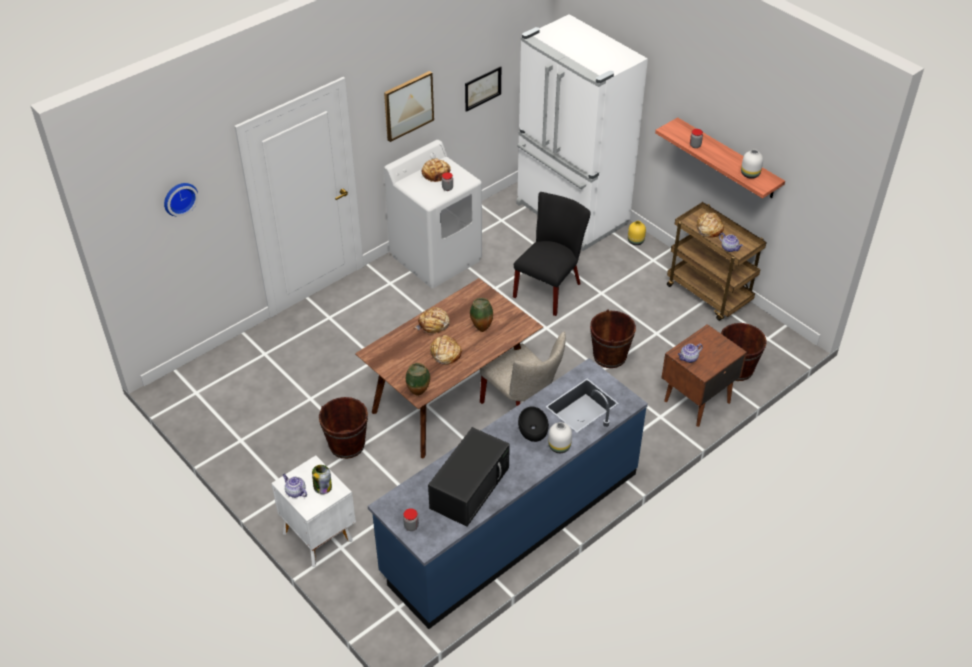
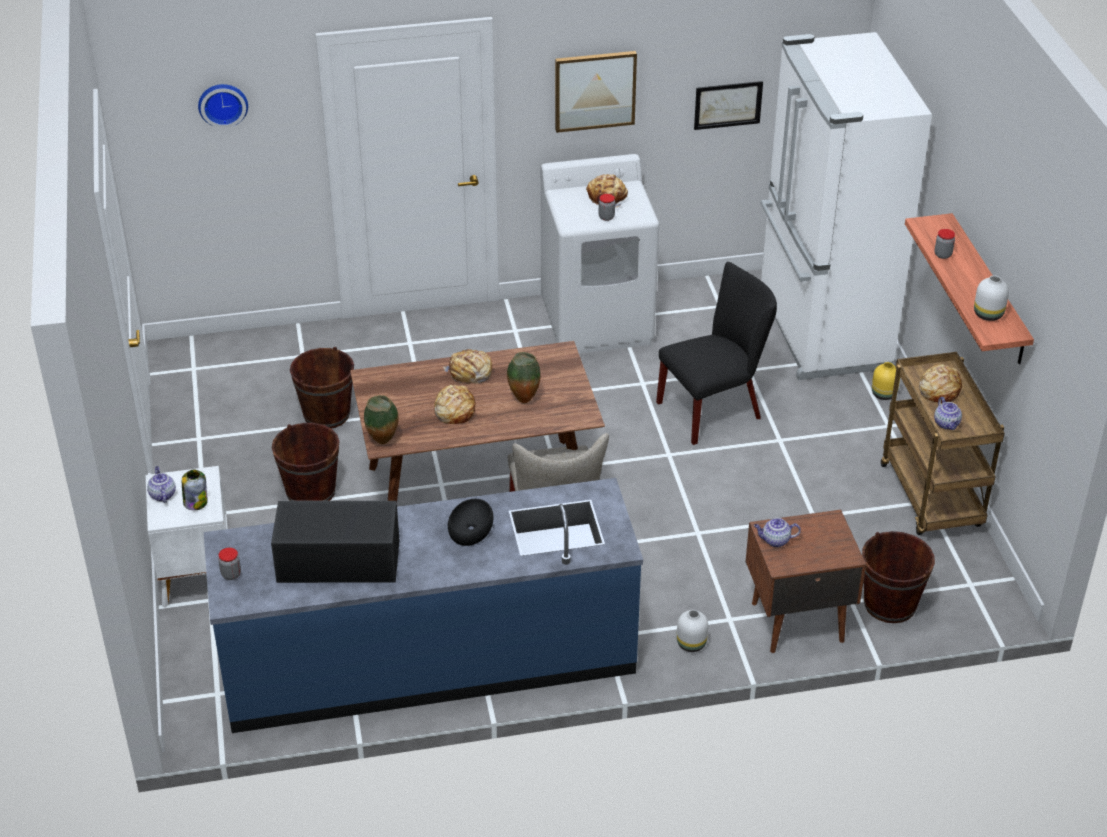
camera: 30 degrees right, 5 degrees down
(470, 486) = (336, 561): black microwave -> black microwave turned 150 degrees counterclockwise
(559, 447) = (483, 563): white vase -> white vase (691, 644)
(609, 356) = (724, 520): brown bucket -> brown bucket (327, 414)

